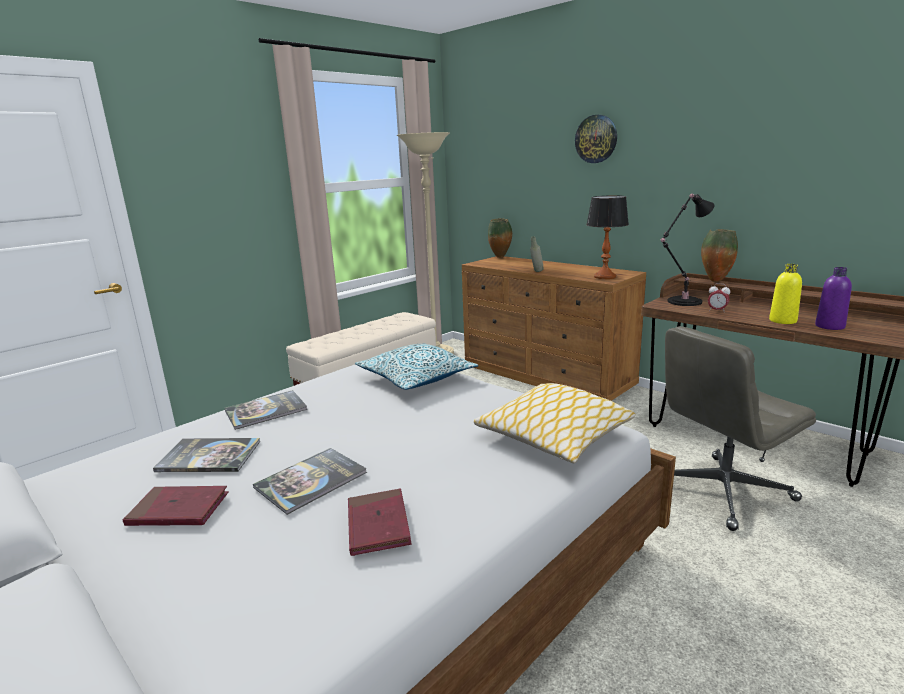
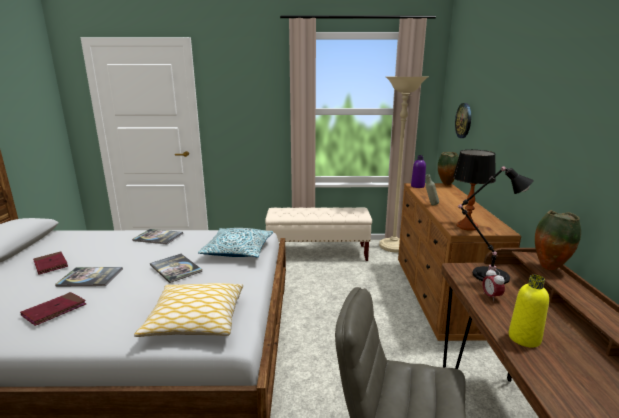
camera: 45 degrees right, 0 degrees up
(209, 456) = (101, 248): book -> book (176, 268)
(596, 139) = (513, 93): wall clock -> wall clock (464, 120)
(829, 326) = (559, 372): purple bottle -> purple bottle (417, 186)

